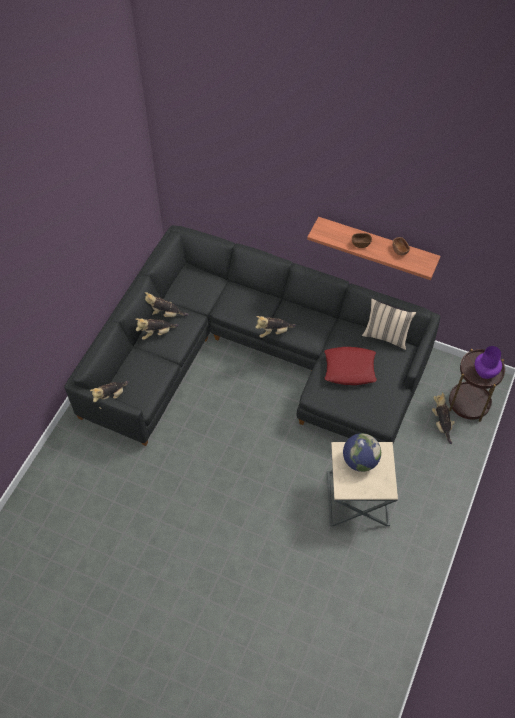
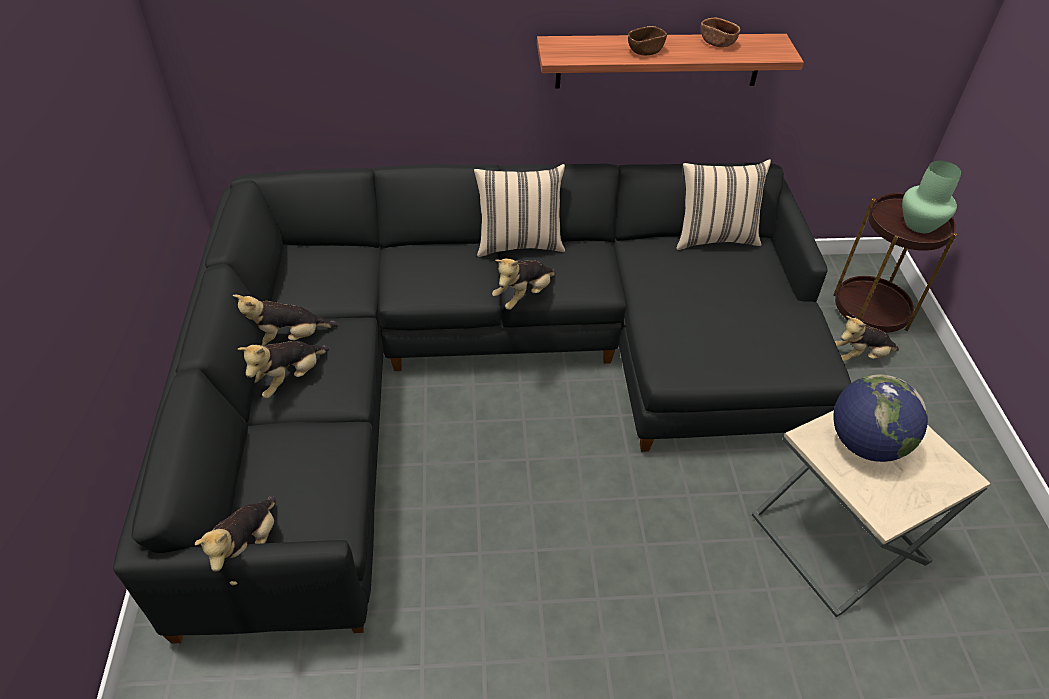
camera: 30 degrees left, 10 degrees down
(290, 303) = (519, 243): none -> beige pillow
(350, 368) = (699, 304): red pillow -> none
(441, 424) = (860, 356): plush toy -> plush toy turned 60 degrees counterclockwise
(485, 372) = (919, 224): purple vase -> green vase

